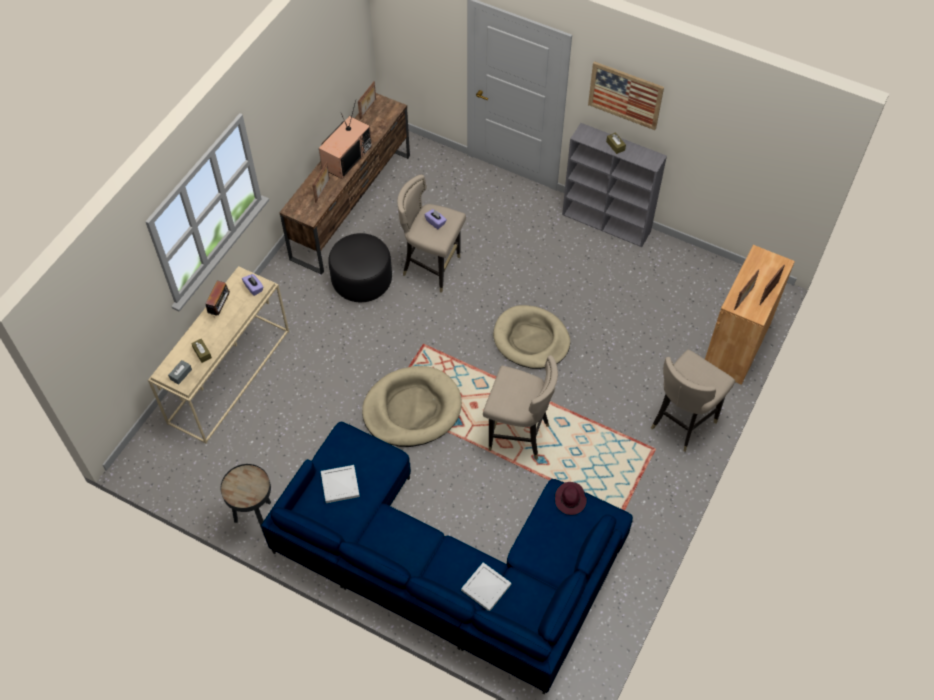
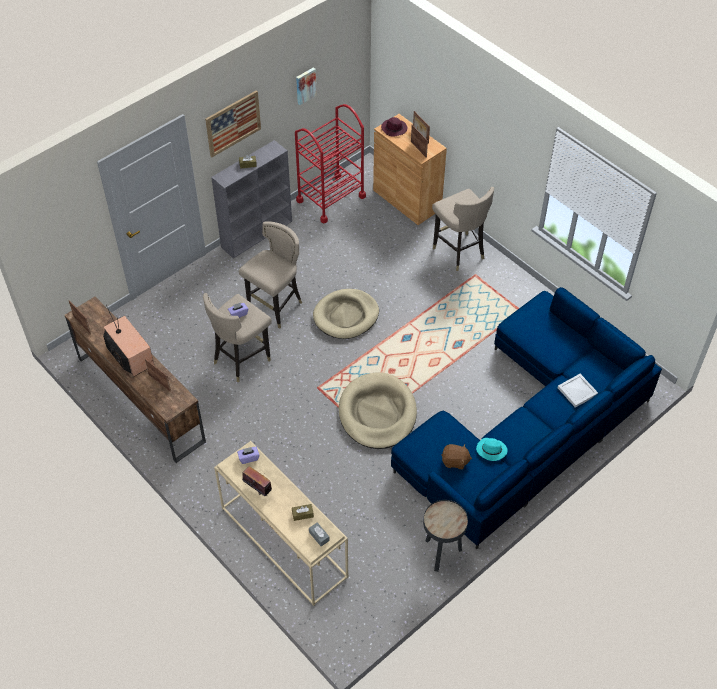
camera: 70 degrees left, 5 degrees down
(340, 484) = (455, 461): white tray -> brown plush toy
(362, 280) = (228, 413): black ottoman -> none
(368, 516) = (491, 450): none -> turquoise hat
(518, 435) = (430, 351): beige stool -> beige stool (275, 307)
(570, 500) = (521, 319): purple hat -> purple hat (394, 129)
(695, 271) = (331, 198): none -> red cart
(728, 137) = (305, 85): none -> picture

